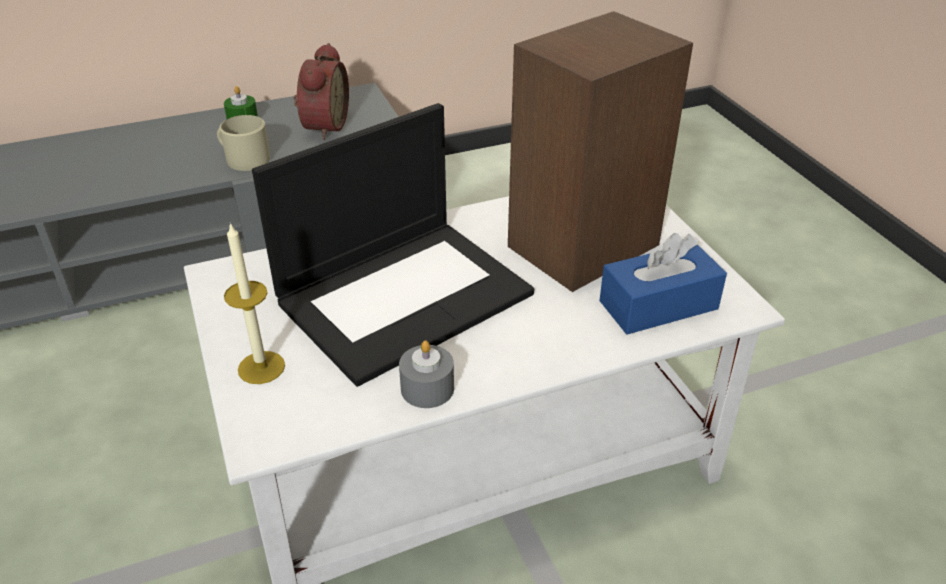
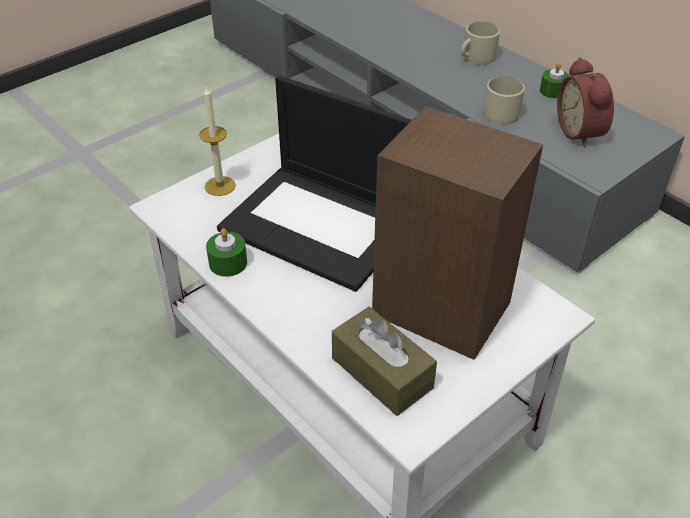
camera: 70 degrees right, 5 degrees up
(130, 144) = (476, 58): none -> beige mug
(322, 126) = (582, 132): alarm clock -> alarm clock turned 90 degrees clockwise
(427, 388) = (228, 263): grey candle -> green candle
(658, 305) = (382, 373): blue tissue box -> brown tissue box

